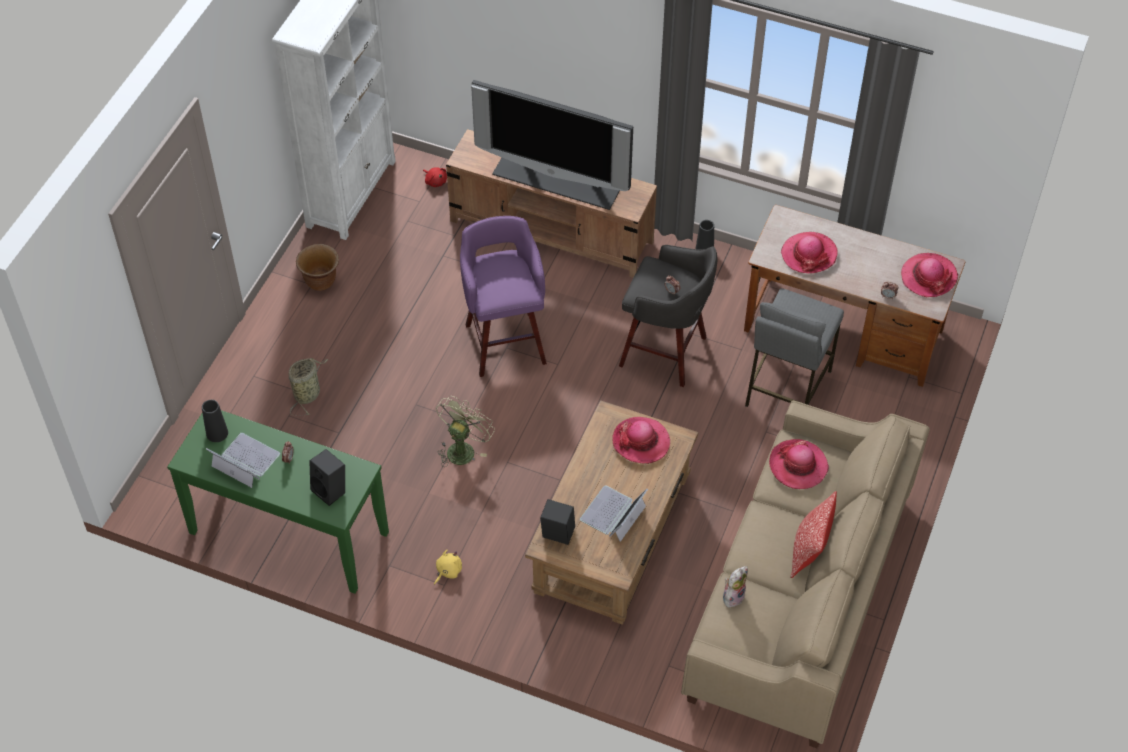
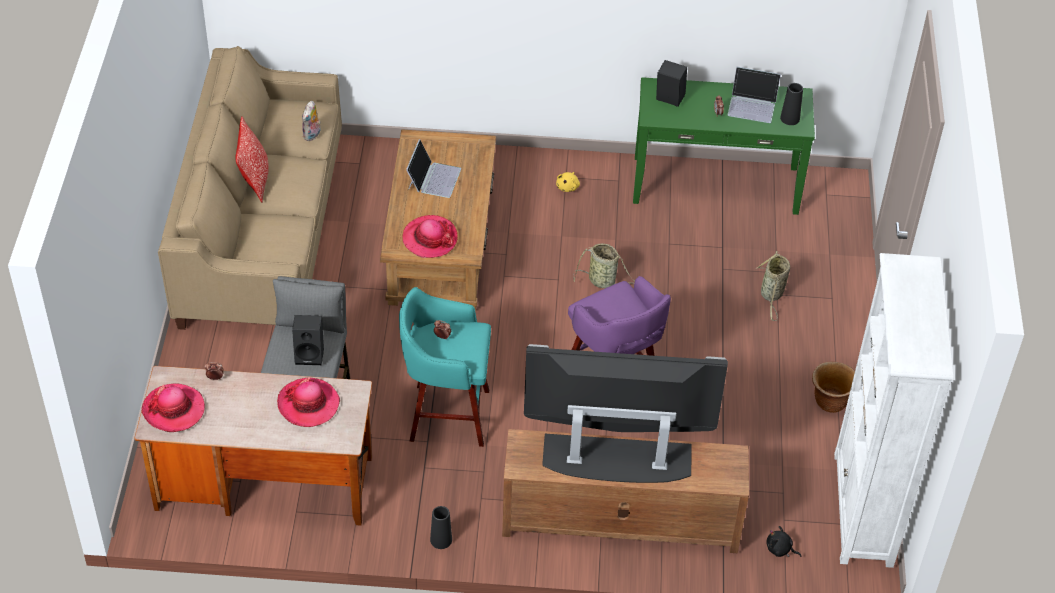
camera: 160 degrees right, 5 degrees down
(435, 181) = (780, 549): red plush toy -> black plush toy
(463, 448) = (604, 281): green fan -> basket
(556, 535) = (475, 153): black speaker -> black speaker (310, 354)
(666, 353) = (446, 415): grey stool -> turquoise stool
(798, 466) = (278, 241): hat -> none

